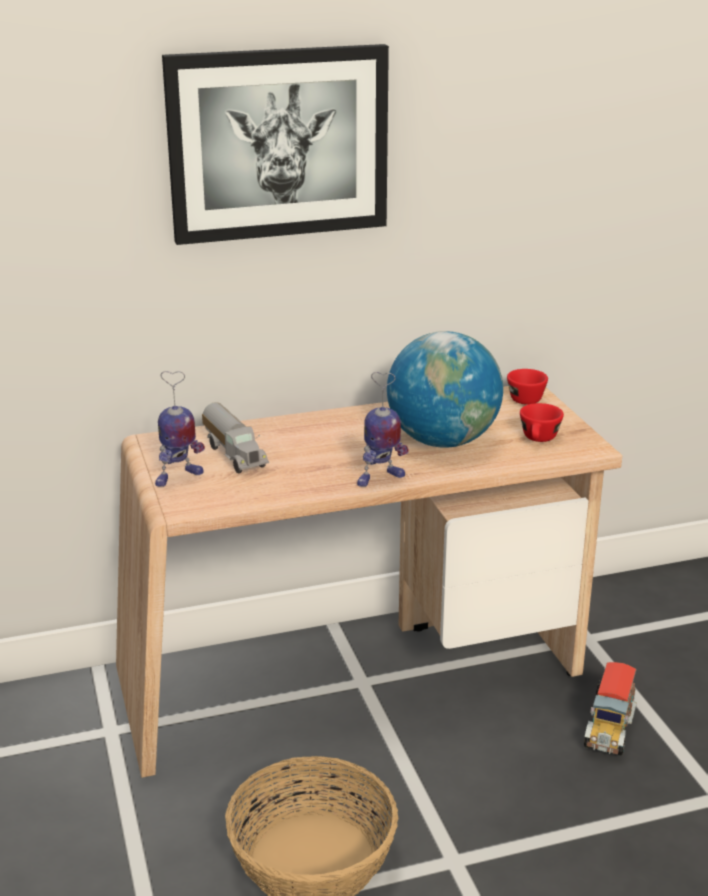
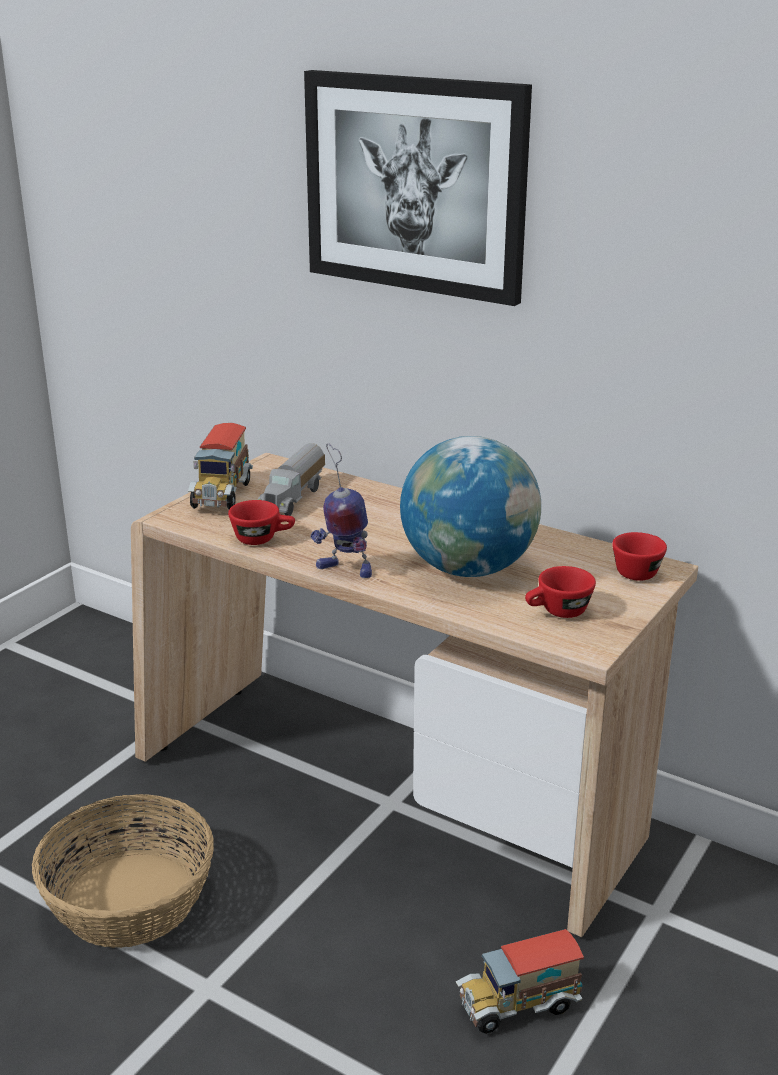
camera: 50 degrees right, 0 degrees up
(178, 478) = (221, 495): toy robot -> toy truck
(283, 488) = (263, 539): none -> red cup

